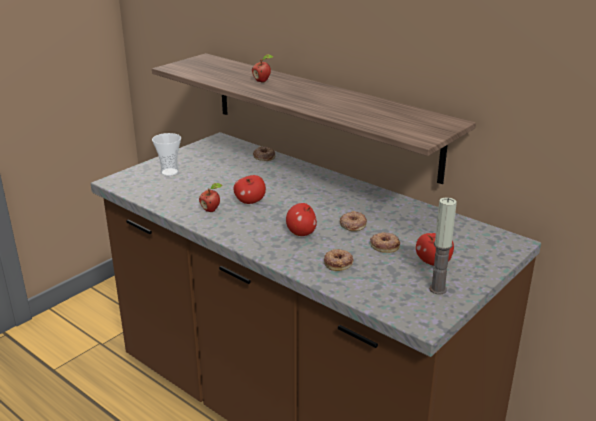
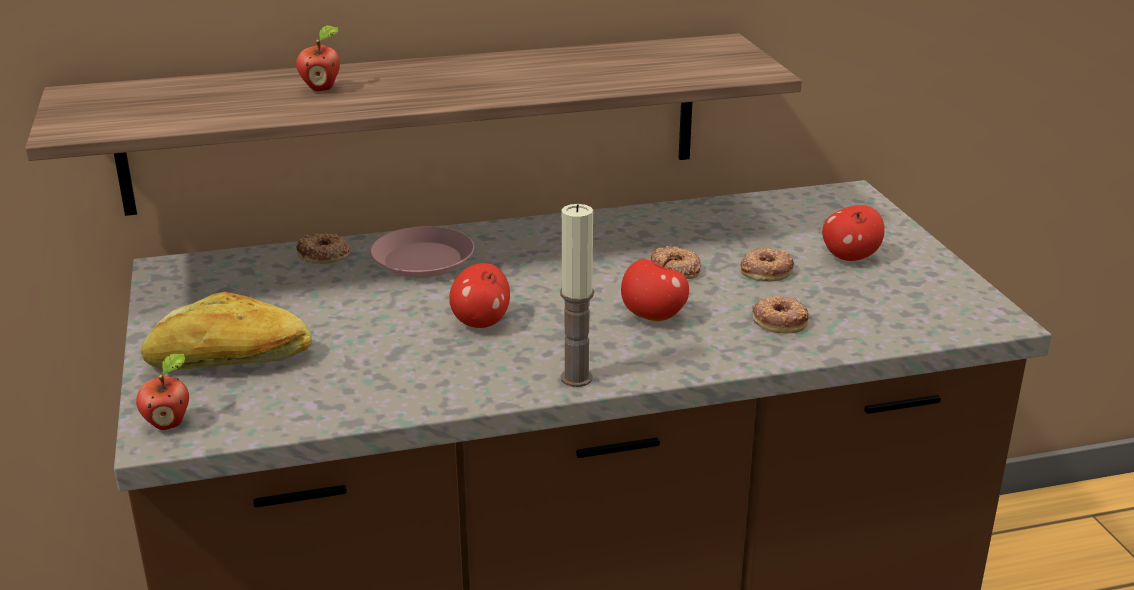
camera: 55 degrees left, 0 degrees up
(169, 172) = (229, 361): cup -> bread
(211, 210) = (461, 367): apple -> apple (169, 423)
(285, 174) = (423, 260): none -> pink plate
(438, 289) = (922, 280): candle -> candle (576, 378)

